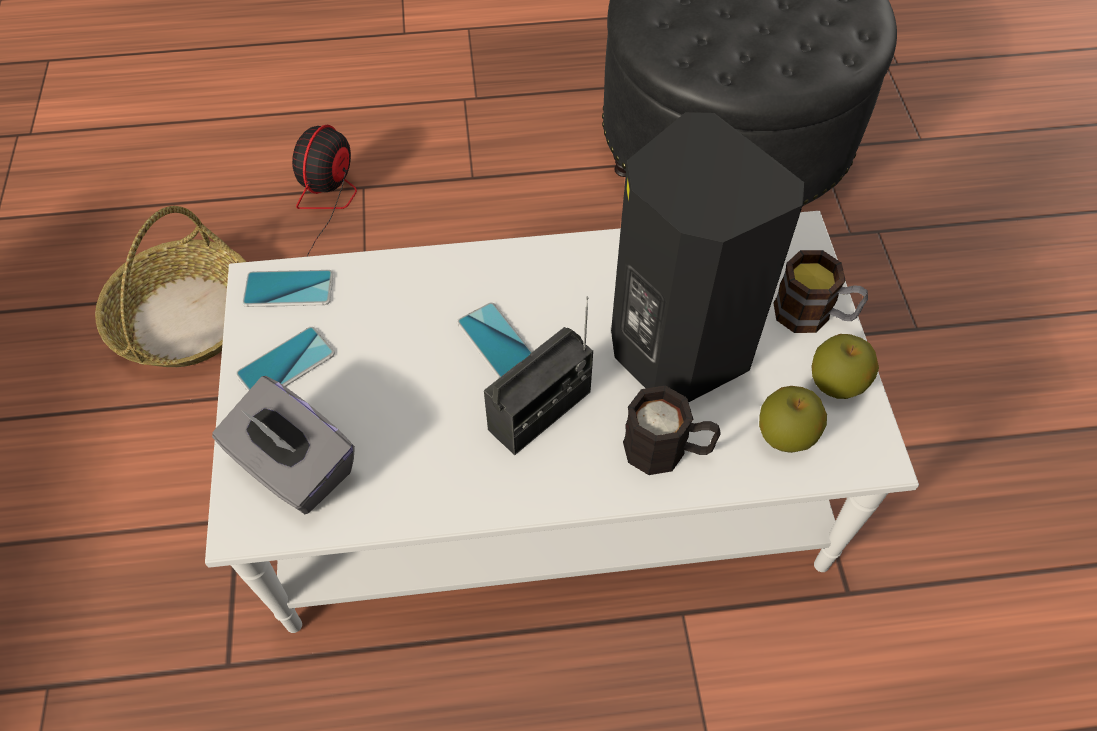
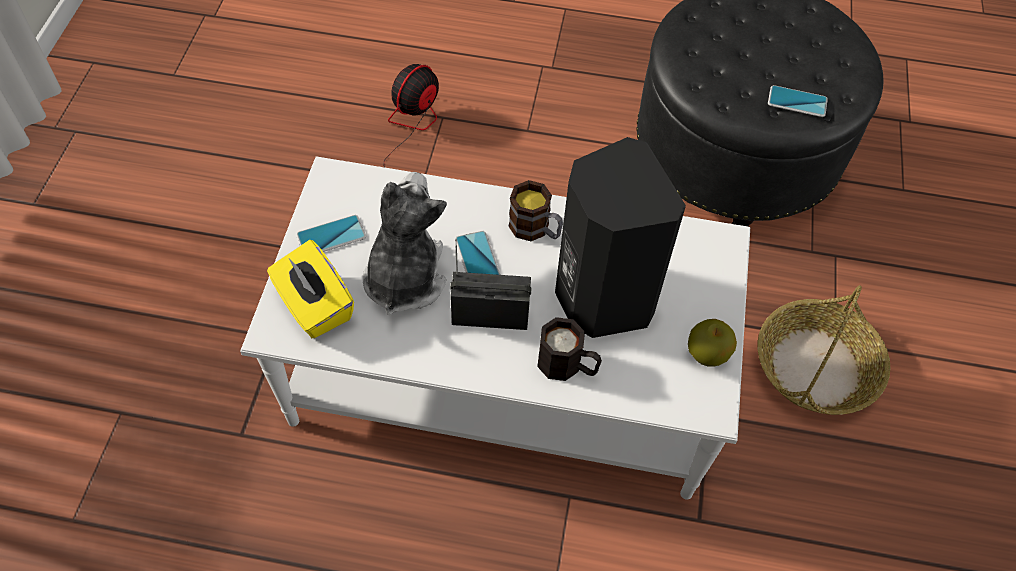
camera: 15 degrees right, 0 degrees up
(186, 319) = (284, 184): basket -> basket (815, 368)
(288, 289) = (349, 185): phone -> phone (797, 102)
(294, 467) = (314, 306): grey tissue box -> yellow tissue box
(406, 392) = (404, 277): none -> plush toy
(540, 411) = (490, 315): radio -> radio turned 150 degrees counterclockwise
(785, 435) = (654, 379): apple -> none
(813, 315) = (711, 301): mug -> mug (536, 229)

